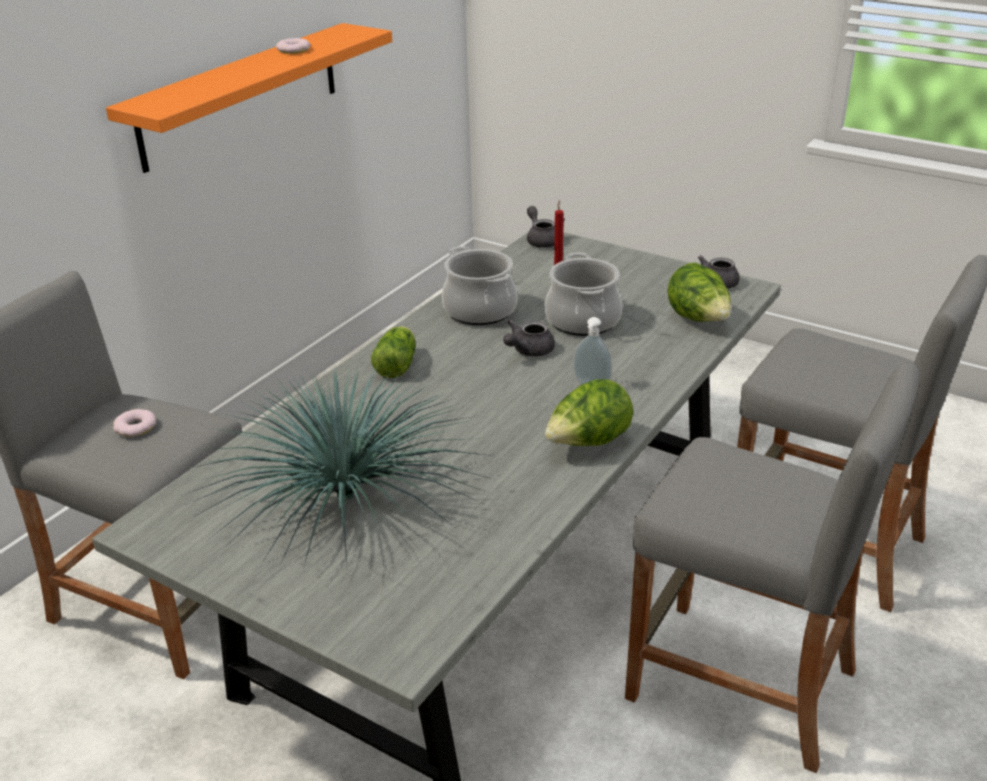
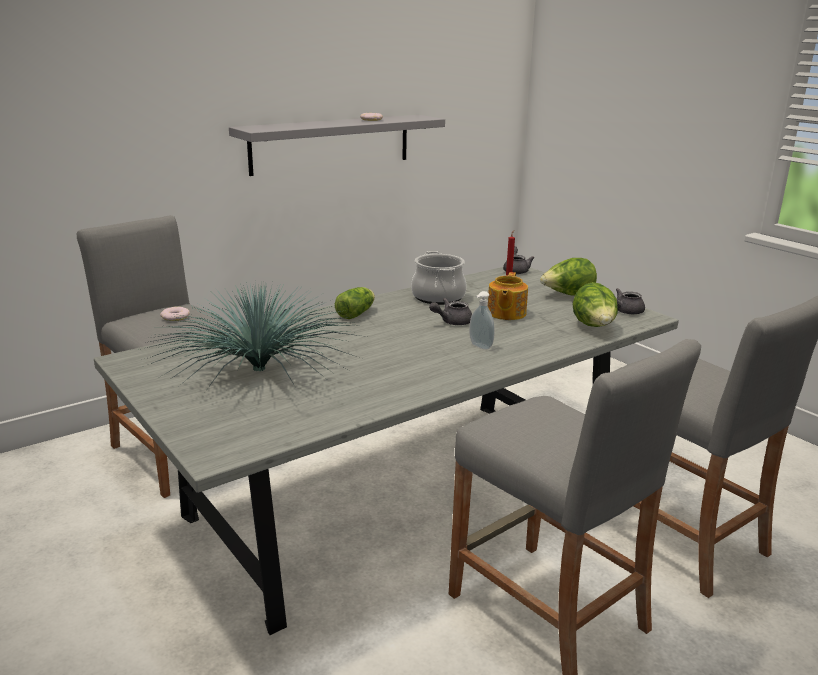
camera: 20 degrees right, 10 degrees down
(241, 95) = (331, 144): orange shelf -> grey shelf
(582, 320) = (505, 313): cooking pot -> teapot
(588, 443) = (448, 376): lettuce -> lettuce (567, 295)

